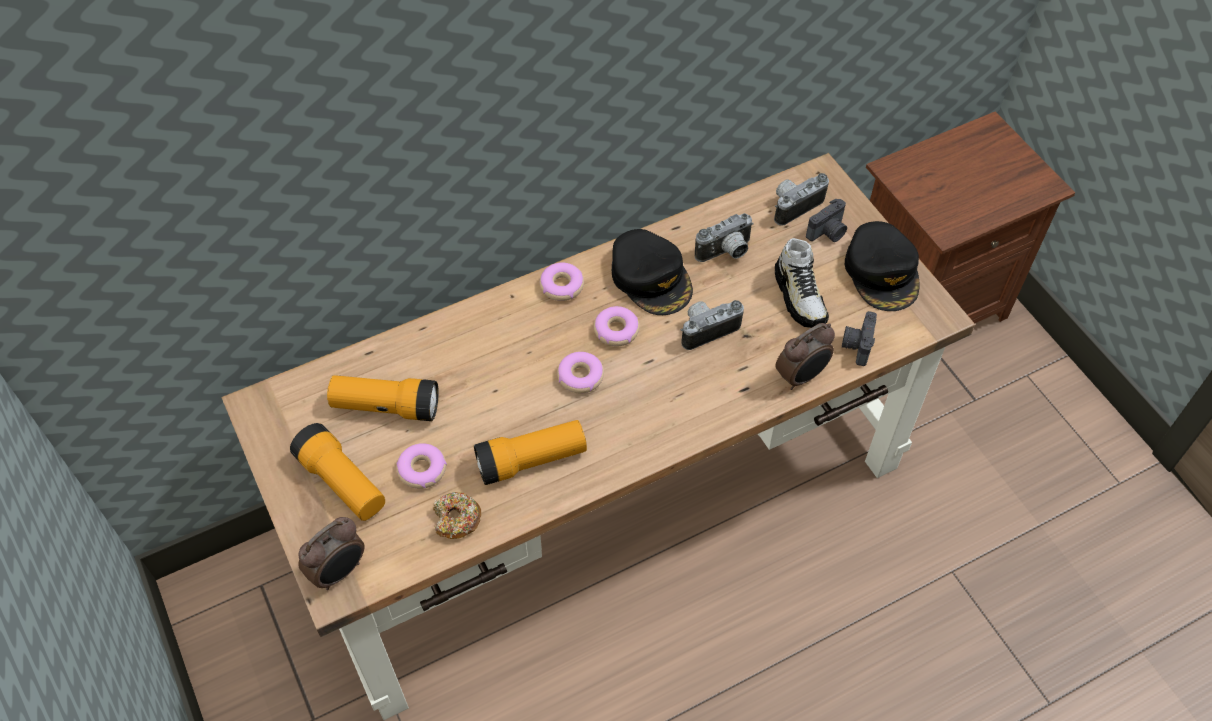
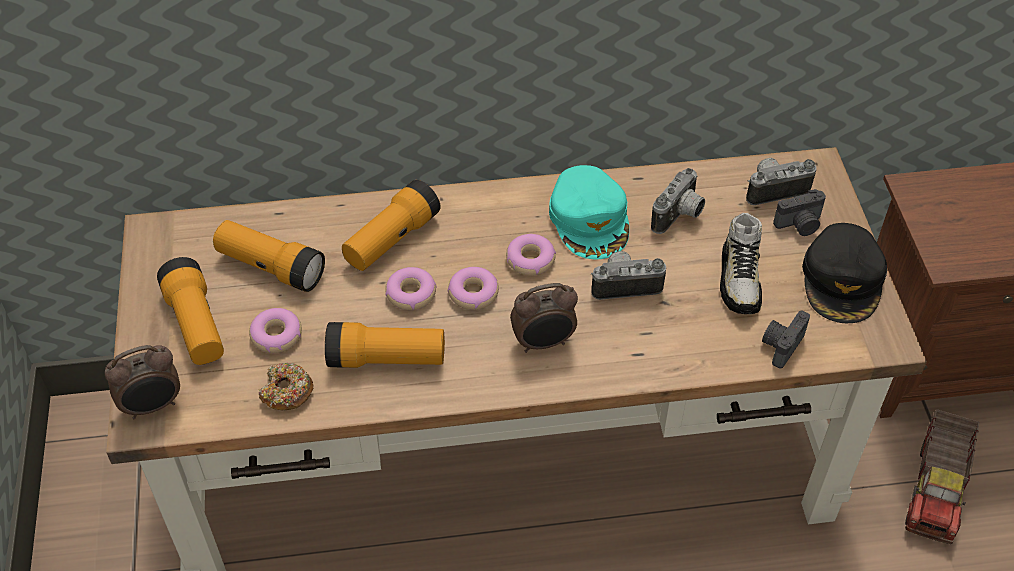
camera: 20 degrees right, 5 degrees down
(485, 348) = (391, 240): none -> flashlight
(561, 286) = (495, 202): donut -> donut (411, 293)
(651, 278) = (590, 219): black cap -> turquoise cap
(726, 253) = (680, 216): camera -> camera turned 45 degrees counterclockwise
(801, 376) = (705, 359): alarm clock -> alarm clock (544, 343)
(966, 415) = (937, 489): none -> toy truck

